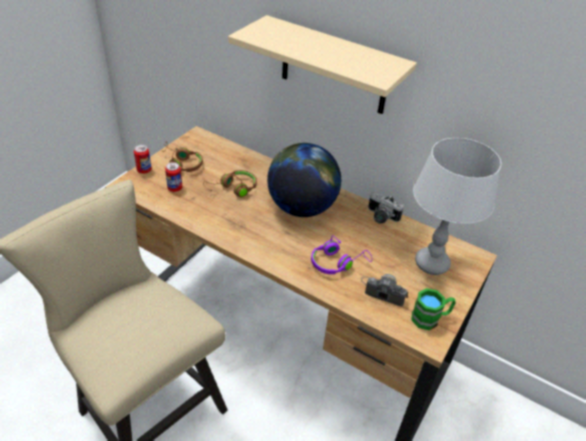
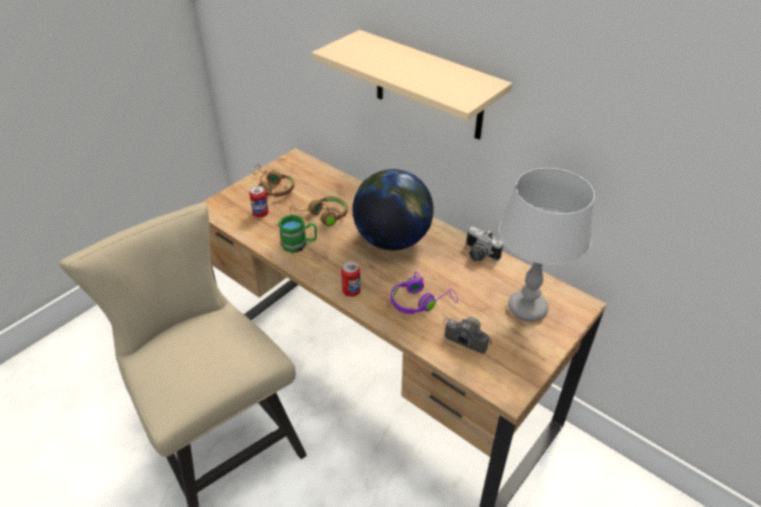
camera: 10 degrees right, 0 degrees up
(144, 170) = (232, 193): can -> can (351, 291)
(430, 318) = (513, 369): green mug -> green mug (299, 244)

